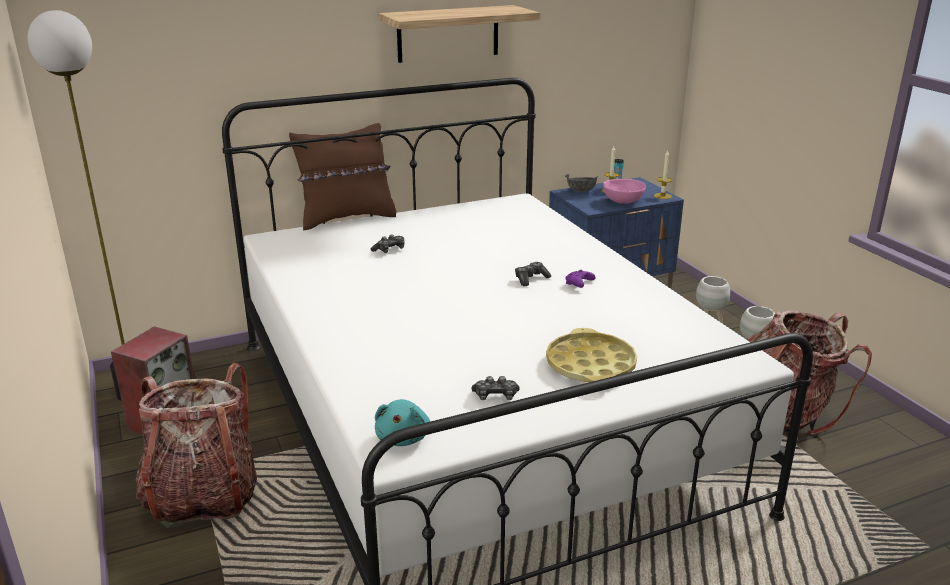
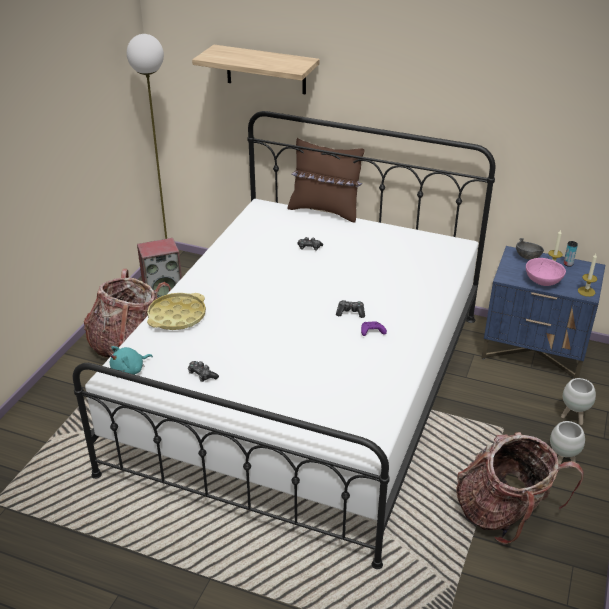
camera: 45 degrees right, 10 degrees up
(448, 33) = (428, 95): shelf -> shelf (266, 70)
(590, 365) = (277, 388): yellow tray -> yellow tray (177, 316)

